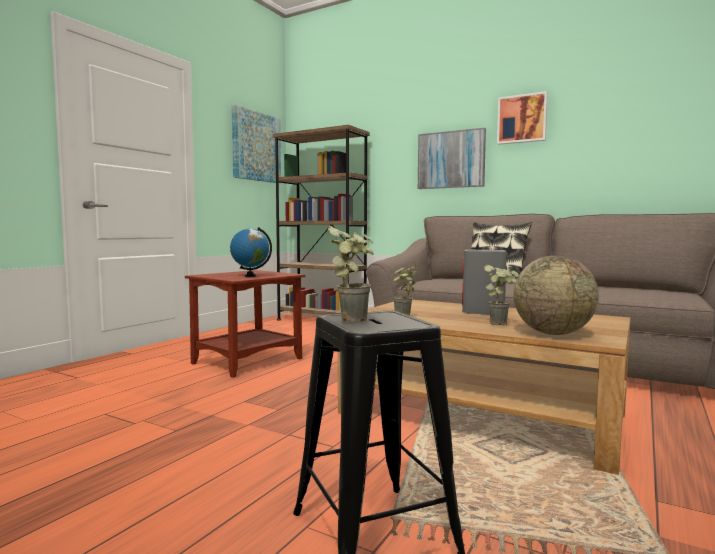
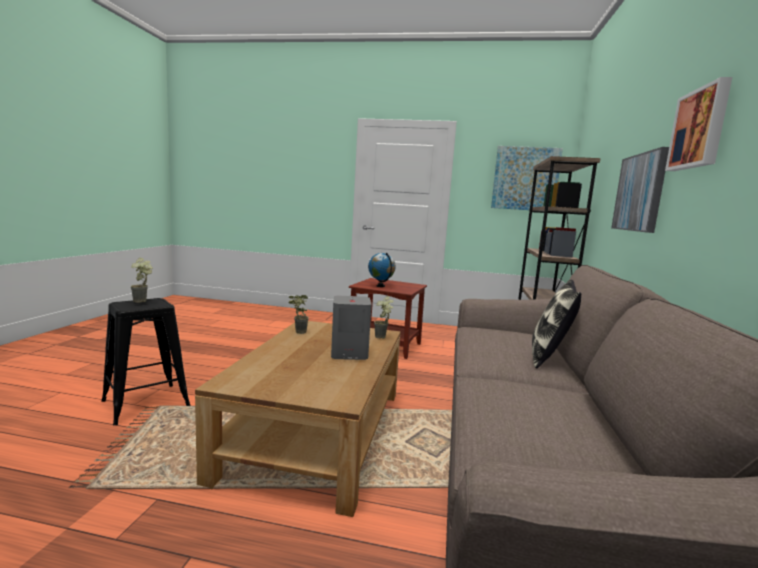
camera: 70 degrees right, 5 degrees up
(501, 323) = (289, 357): potted plant -> potted plant (383, 338)
(553, 333) = (252, 370): globe -> none

